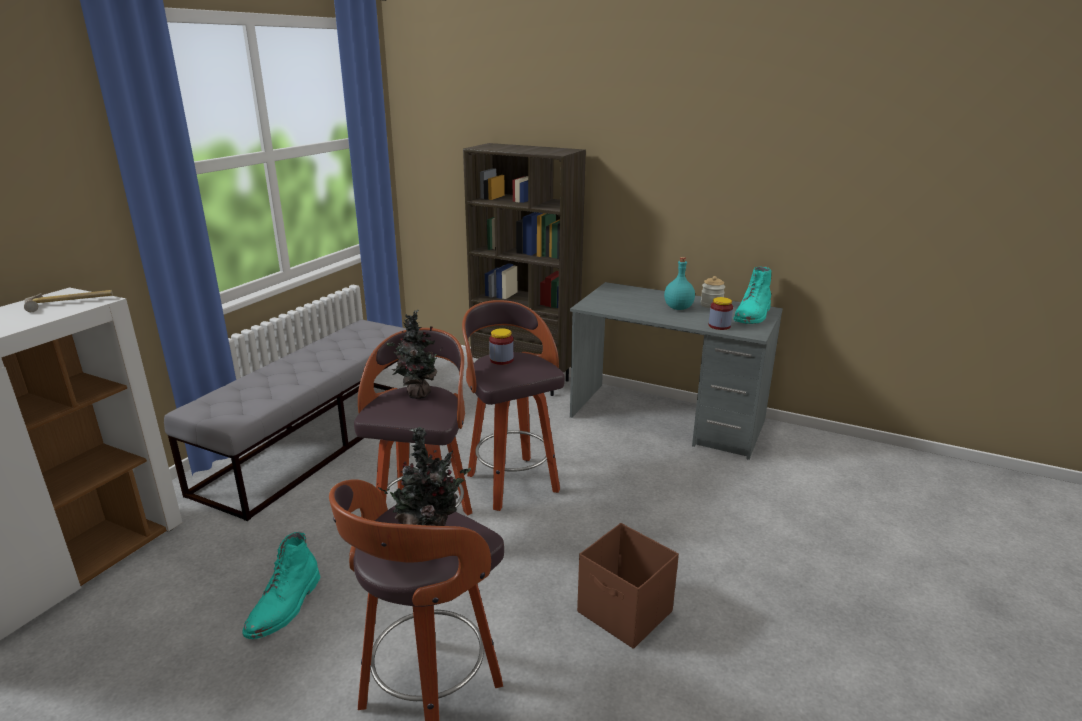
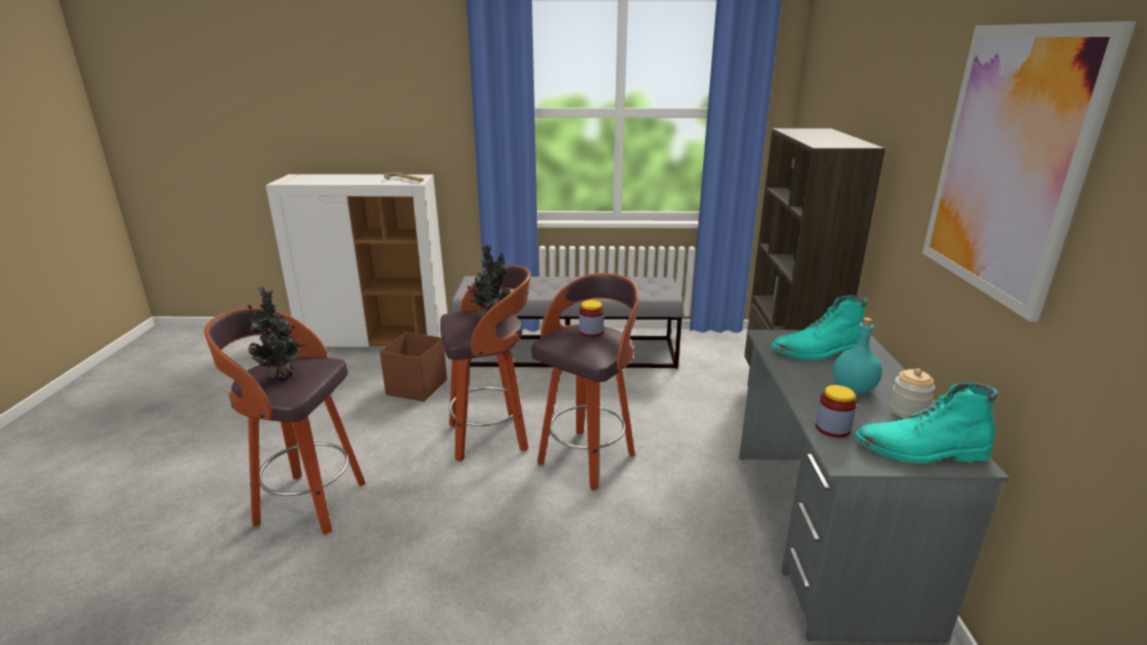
camera: 65 degrees right, 0 degrees up
(285, 607) = (379, 414): turquoise boot -> turquoise boot (818, 352)
(625, 613) = (433, 586): brown storage box -> brown storage box (416, 387)
(723, 143) = (1008, 163): none -> picture

